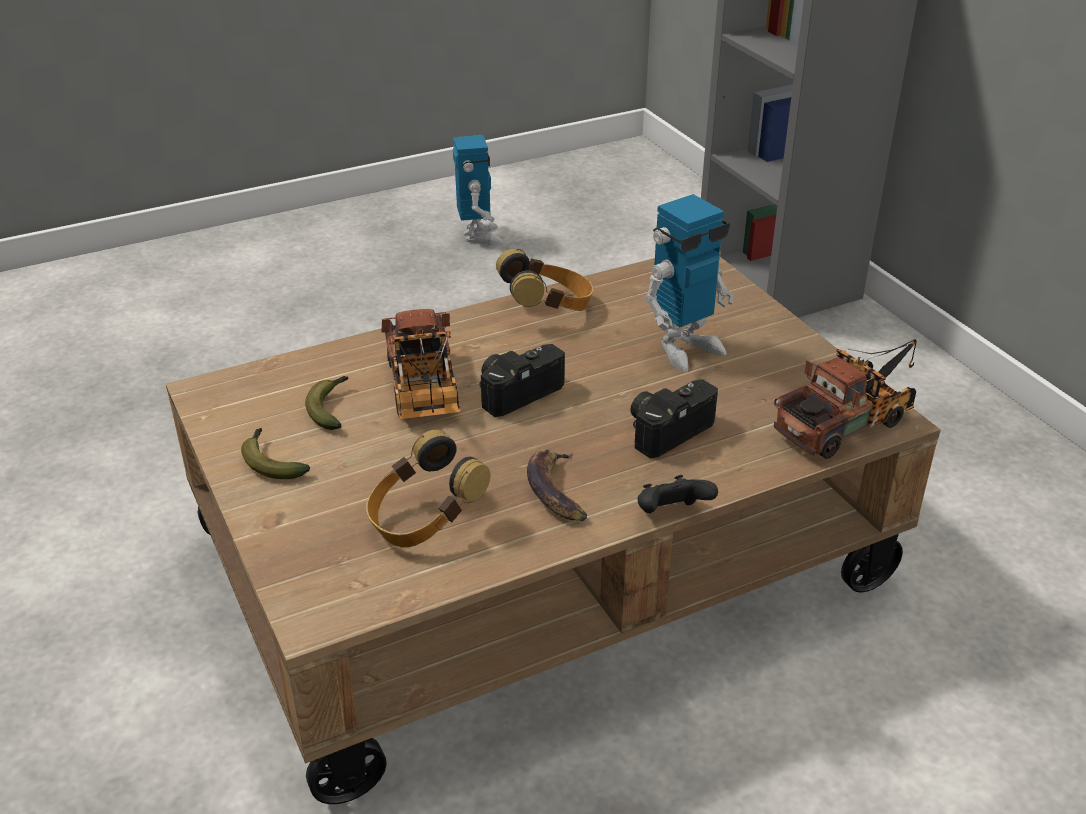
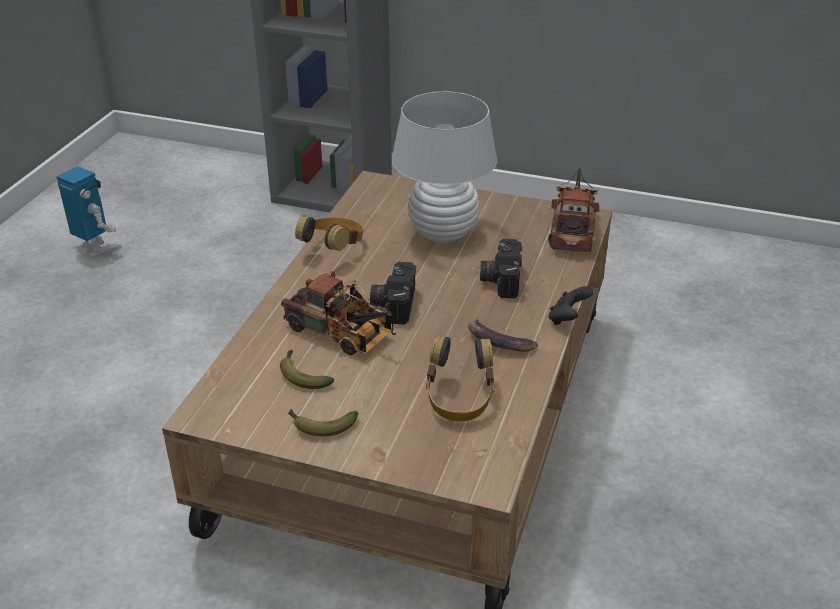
camera: 45 degrees left, 0 degrees up
(684, 348) = (442, 233): toy robot -> white table lamp

